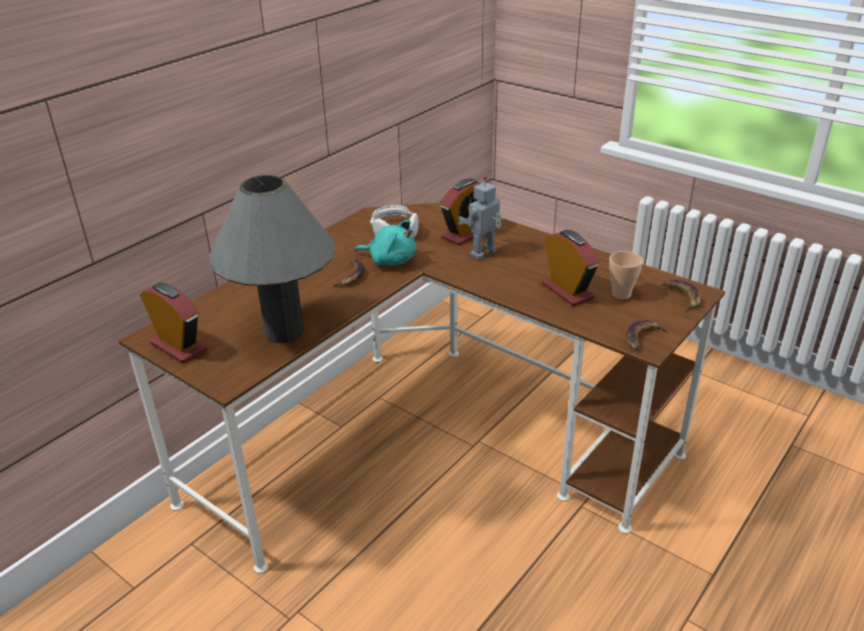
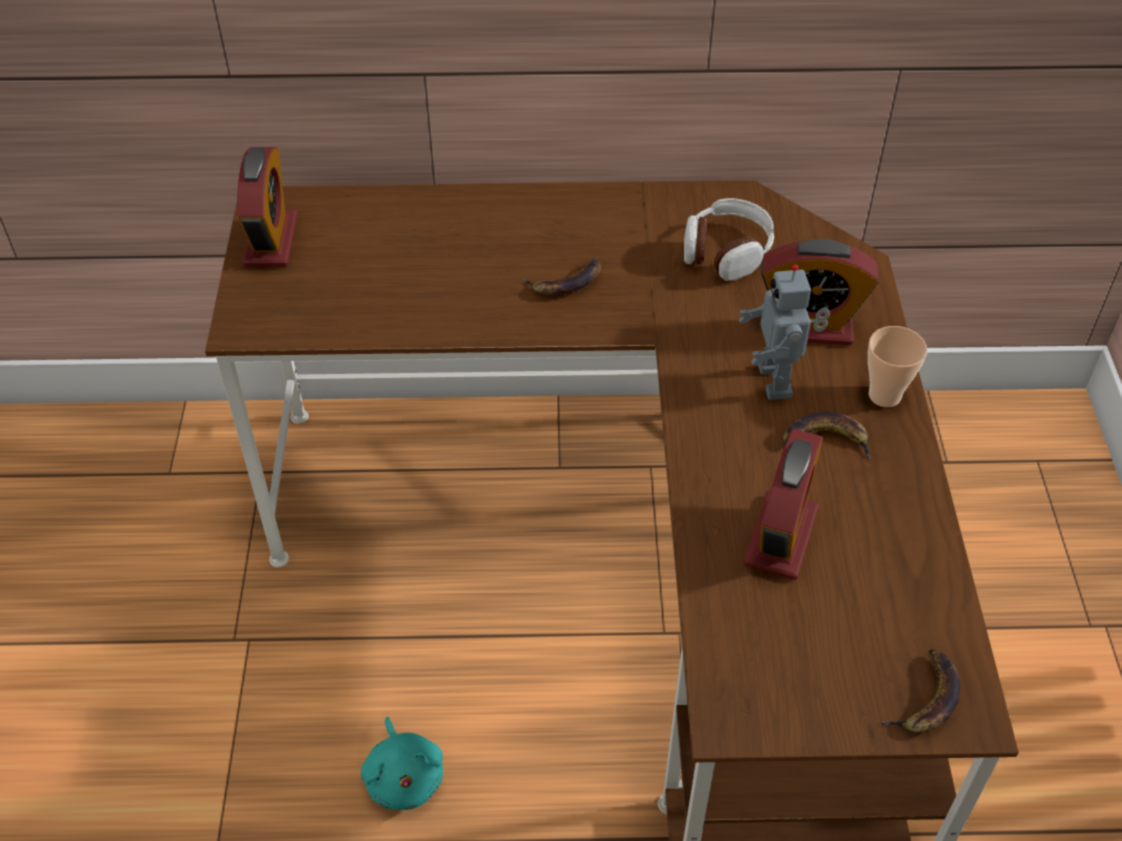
camera: 50 degrees right, 15 degrees up
(284, 332) = (382, 305): grey table lamp -> none
(390, 260) = (647, 294): turquoise plush toy -> turquoise plush toy (404, 777)
(484, 254) = (777, 381): toy robot -> toy robot turned 105 degrees counterclockwise
(621, 294) = (845, 609): cup -> cup (884, 395)
(642, 338) = (747, 700): banana -> banana (825, 440)

